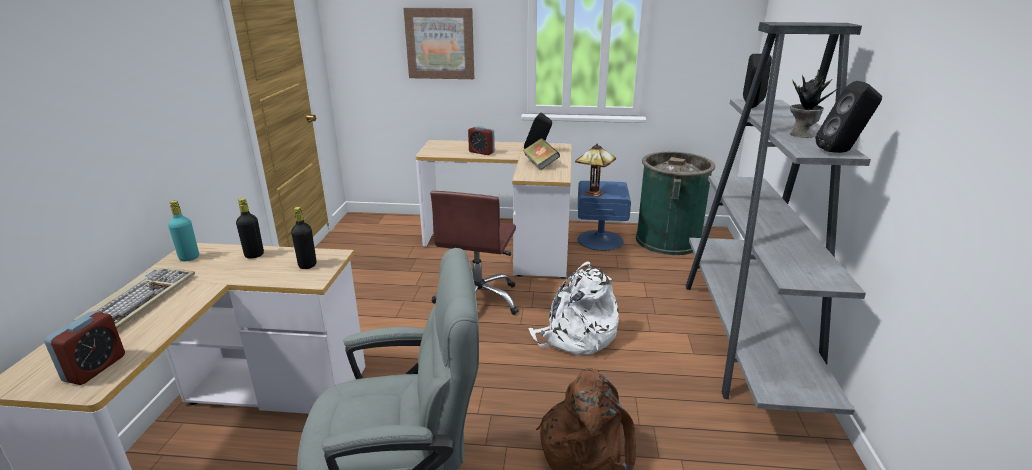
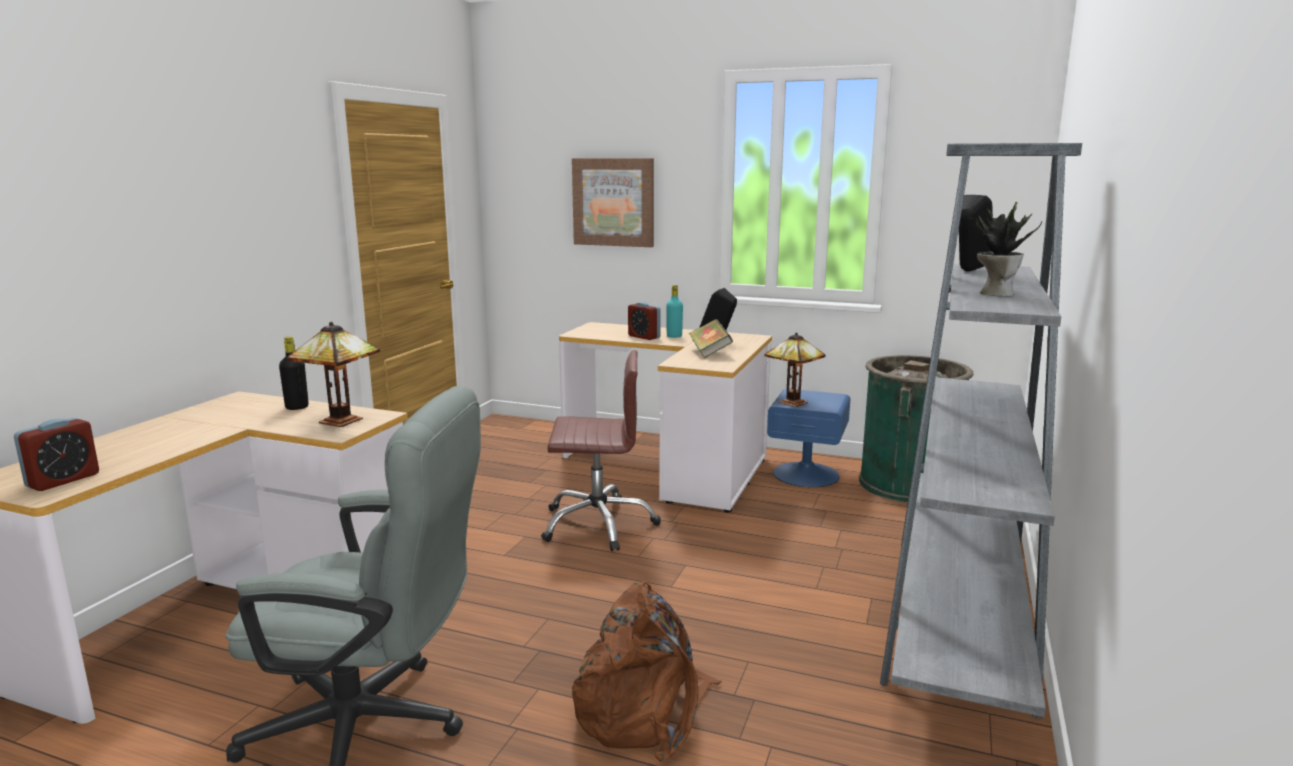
camera: 15 degrees right, 10 degrees down
(139, 300) = (151, 433): keyboard -> none
(189, 258) = (229, 404): turquoise bottle -> turquoise bottle (674, 336)
(307, 265) = (344, 421): black bottle -> table lamp
(478, 300) = (598, 524): brown office chair -> brown office chair turned 120 degrees counterclockwise
(575, 336) = (705, 580): white backpack -> none
(841, 152) = (1026, 309): black speaker -> none

